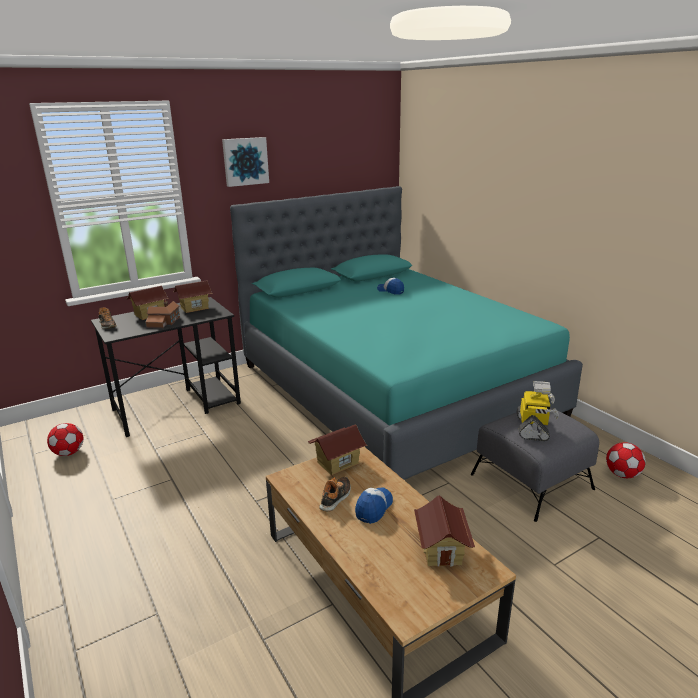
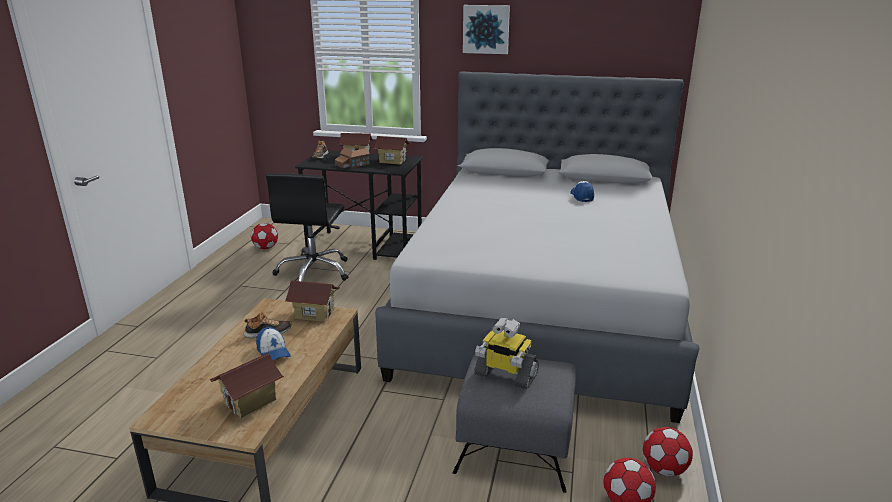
camera: 45 degrees right, 0 degrees up
(169, 449) = (314, 272): none -> black office chair
(373, 508) = (273, 352): cap -> cap turned 75 degrees clockwise
(393, 389) = (543, 306): turquoise bed -> grey bed
(533, 428) = (505, 375): toy robot -> toy robot turned 60 degrees clockwise
(604, 447) = (664, 469): none -> football

